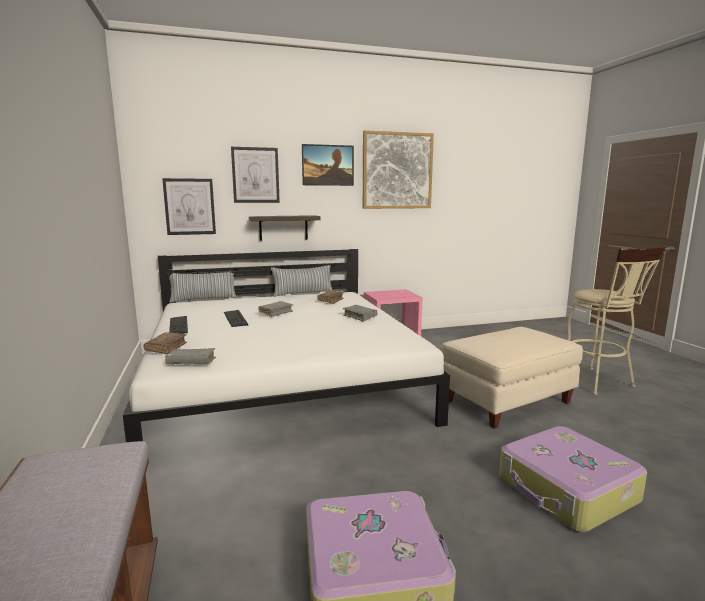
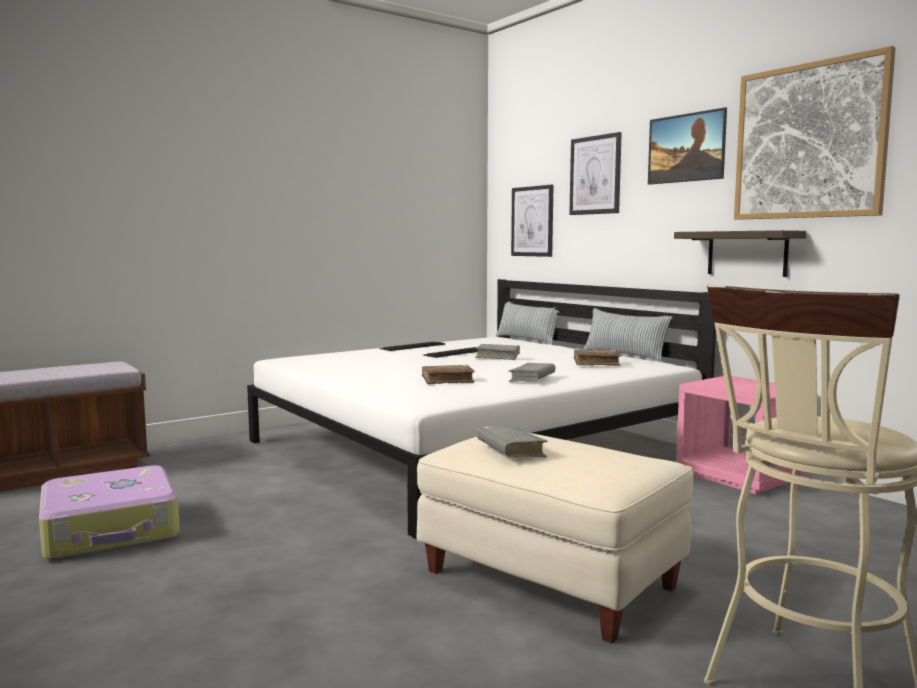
camera: 70 degrees right, 5 degrees down
(166, 348) = (338, 353): brown book -> brown book (447, 380)
(191, 363) = (302, 361): grey book -> grey book (510, 451)
(283, 228) = (622, 251): shelf -> shelf (747, 253)
(567, 490) = (259, 624): suitcase -> none

